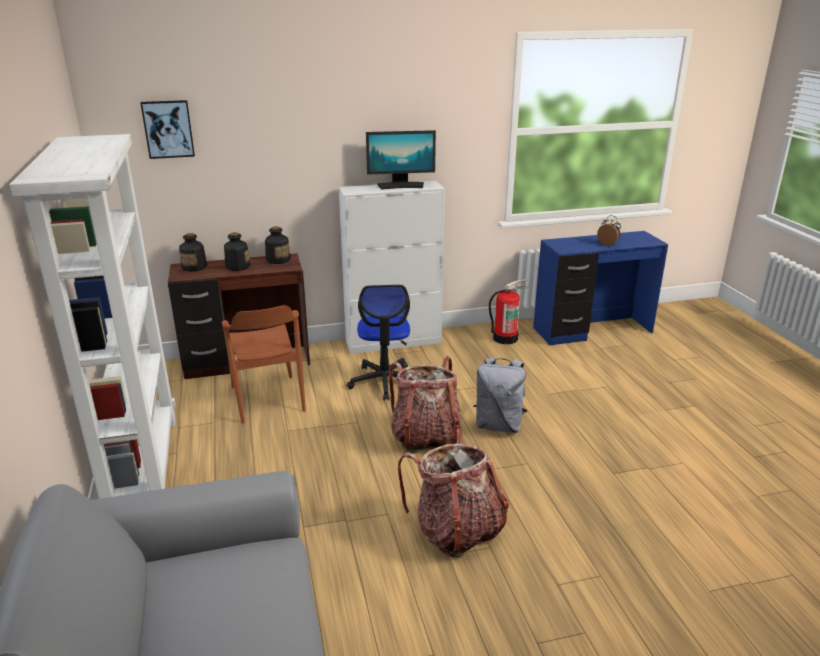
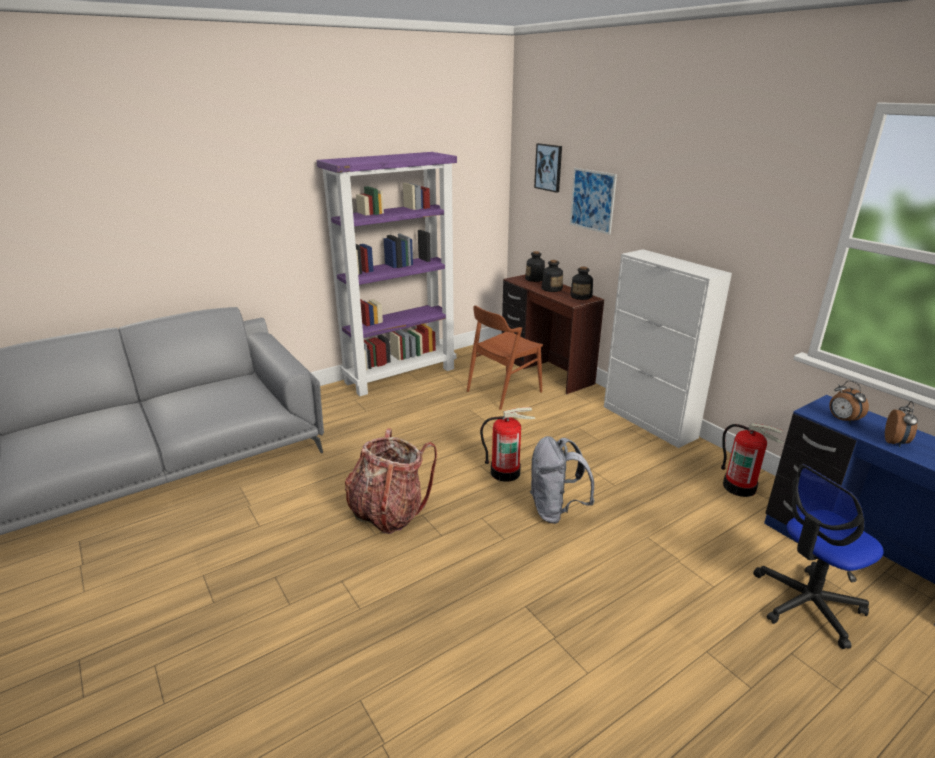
camera: 70 degrees right, 0 degrees up
(142, 466) = (400, 375): white bookcase -> purple bookcase
(253, 154) = (592, 200): none -> picture
(384, 381) = (574, 433): office chair -> office chair (807, 604)
(401, 186) = (685, 264): monitor -> none
(425, 437) = (505, 472): backpack -> fire extinguisher
(577, 246) = (842, 420): none -> alarm clock

